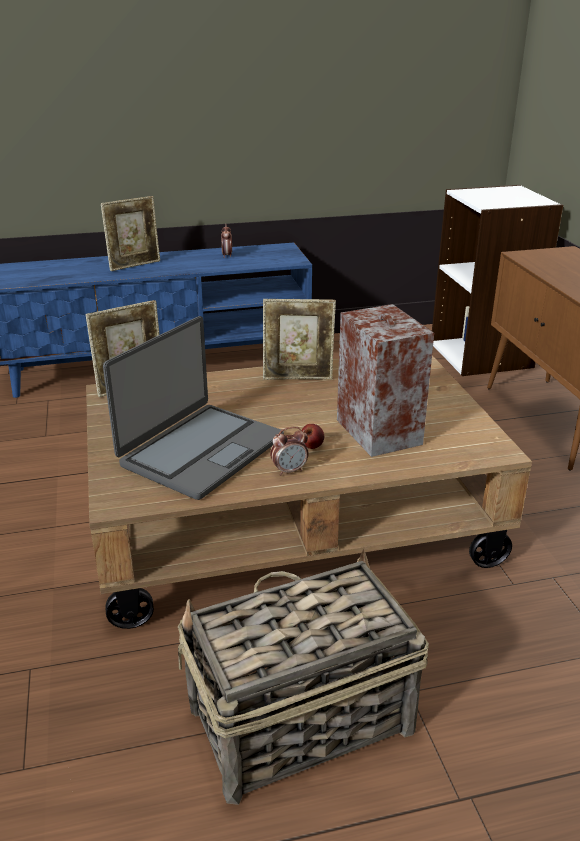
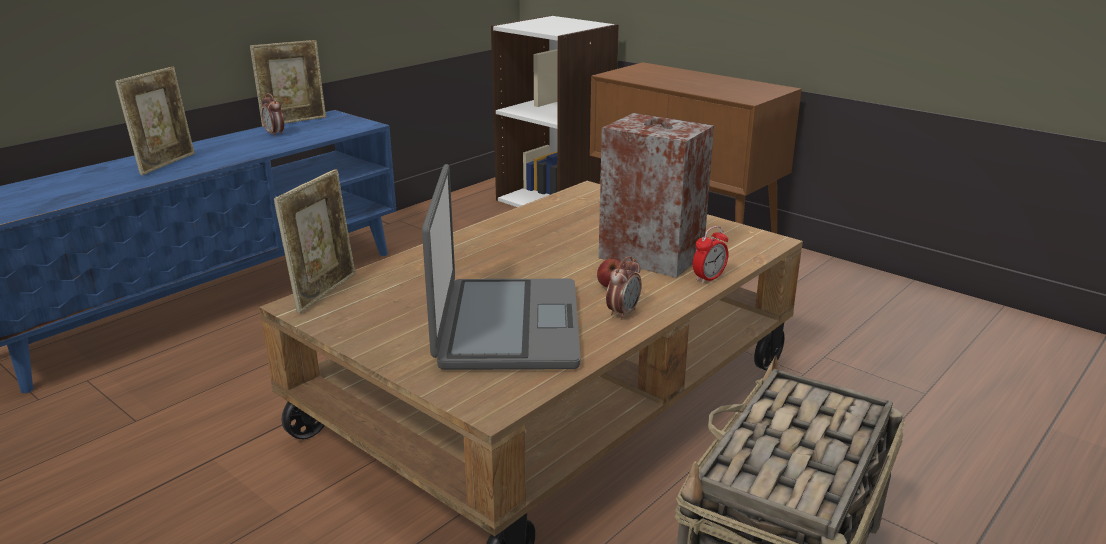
camera: 35 degrees left, 5 degrees down
(298, 378) = (503, 233): picture frame -> picture frame (294, 121)
(395, 466) = (709, 278): none -> alarm clock

